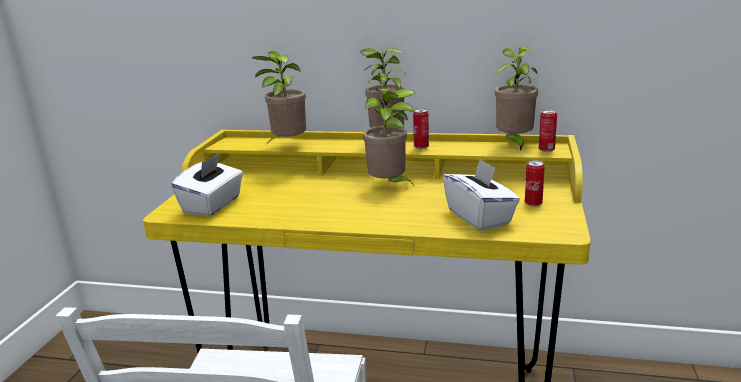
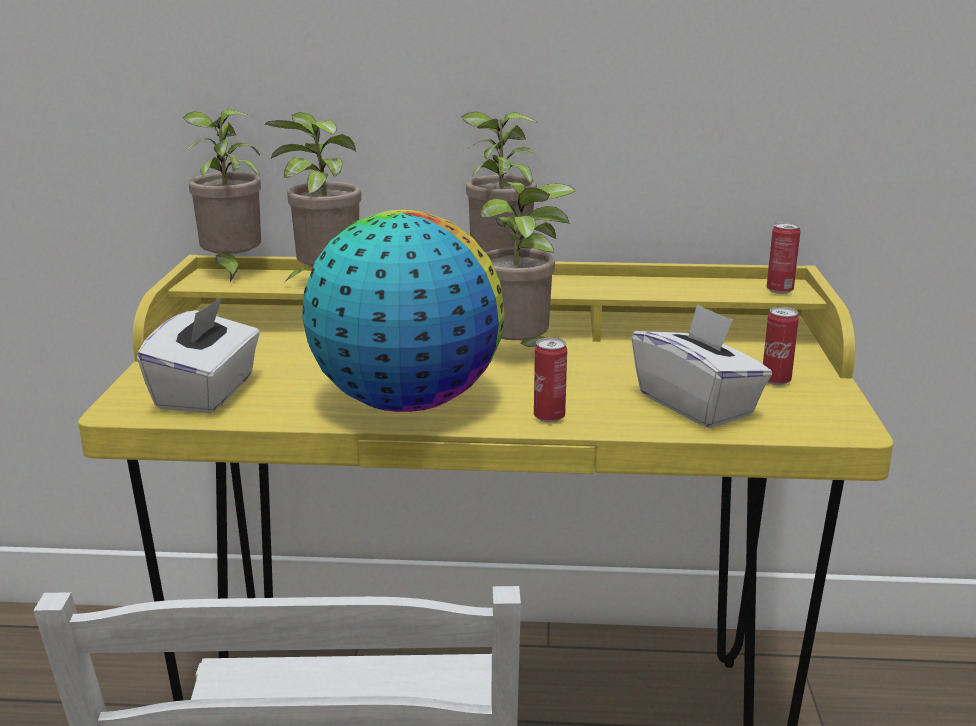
camera: 10 degrees left, 0 degrees up
(316, 212) = (406, 402): none -> globe
(421, 147) = (566, 286): can -> can (549, 417)
(514, 143) = (721, 280): potted plant -> potted plant (232, 271)

